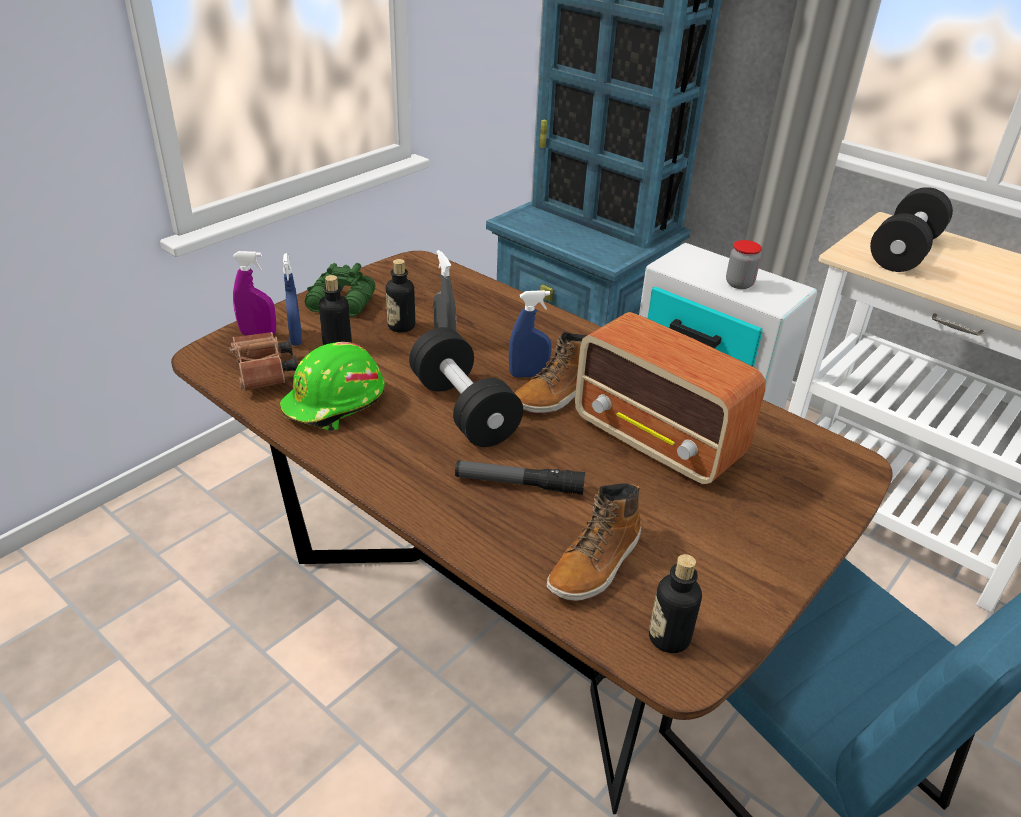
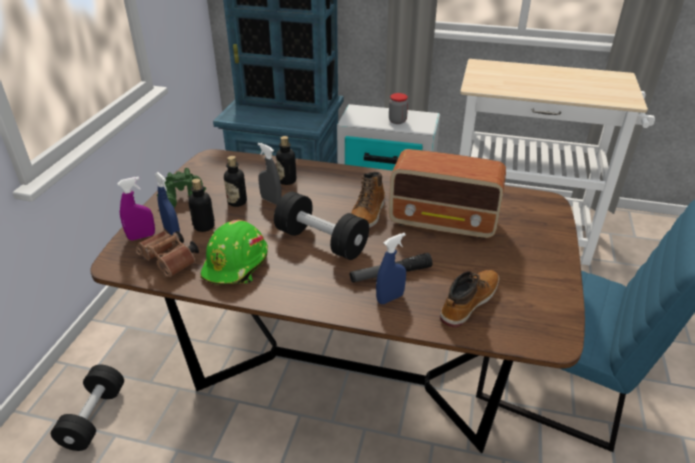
camera: 25 degrees left, 0 degrees up
(528, 375) = (341, 208): blue spray bottle -> blue spray bottle (390, 298)
(596, 563) = (468, 302): boot -> boot turned 150 degrees counterclockwise
(669, 637) = (535, 326): bottle -> bottle (287, 180)
(904, 252) = (499, 78): black dumbbell -> black dumbbell (94, 417)

